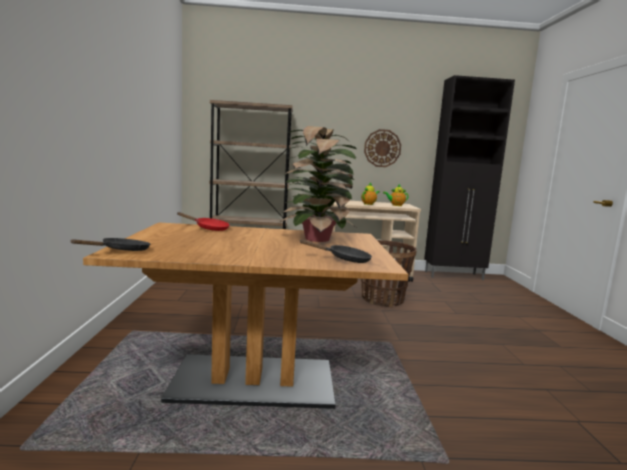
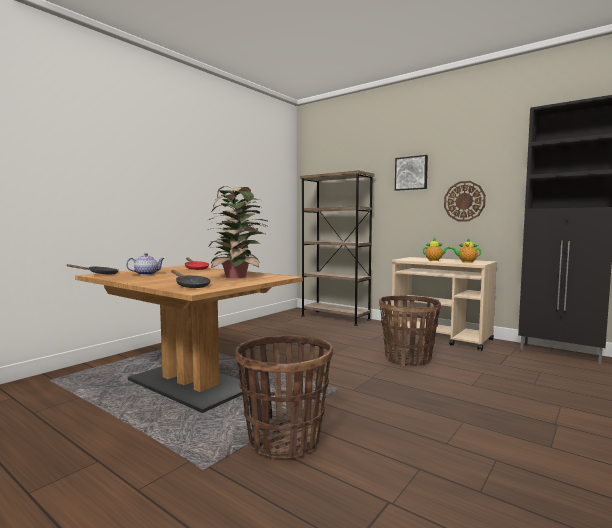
camera: 40 degrees right, 5 degrees down
(194, 244) = (146, 274): none -> teapot
(332, 114) = (411, 173): none -> picture
(443, 404) = (284, 439): none -> basket

